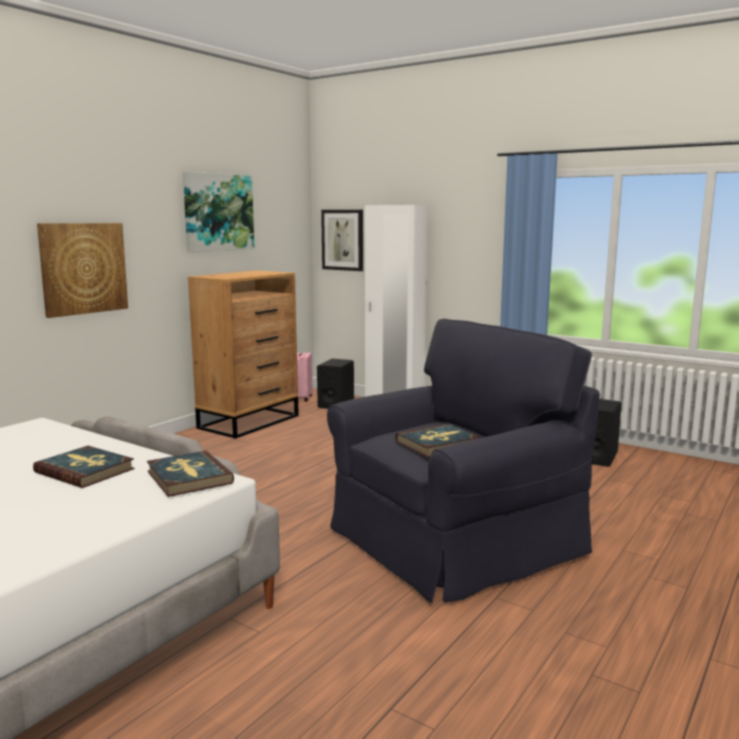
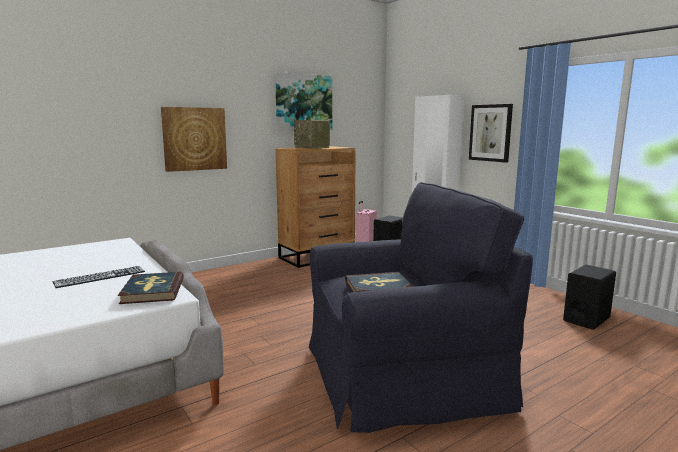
camera: 20 degrees right, 0 degrees up
(85, 470) = (100, 277): book -> keyboard
(238, 274) = (312, 147): none -> radio
(343, 240) = (404, 125): picture -> picture (490, 133)

